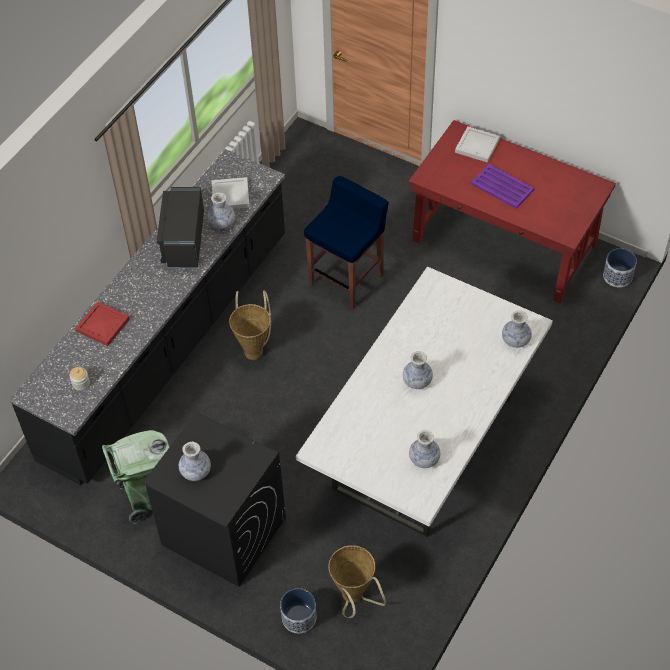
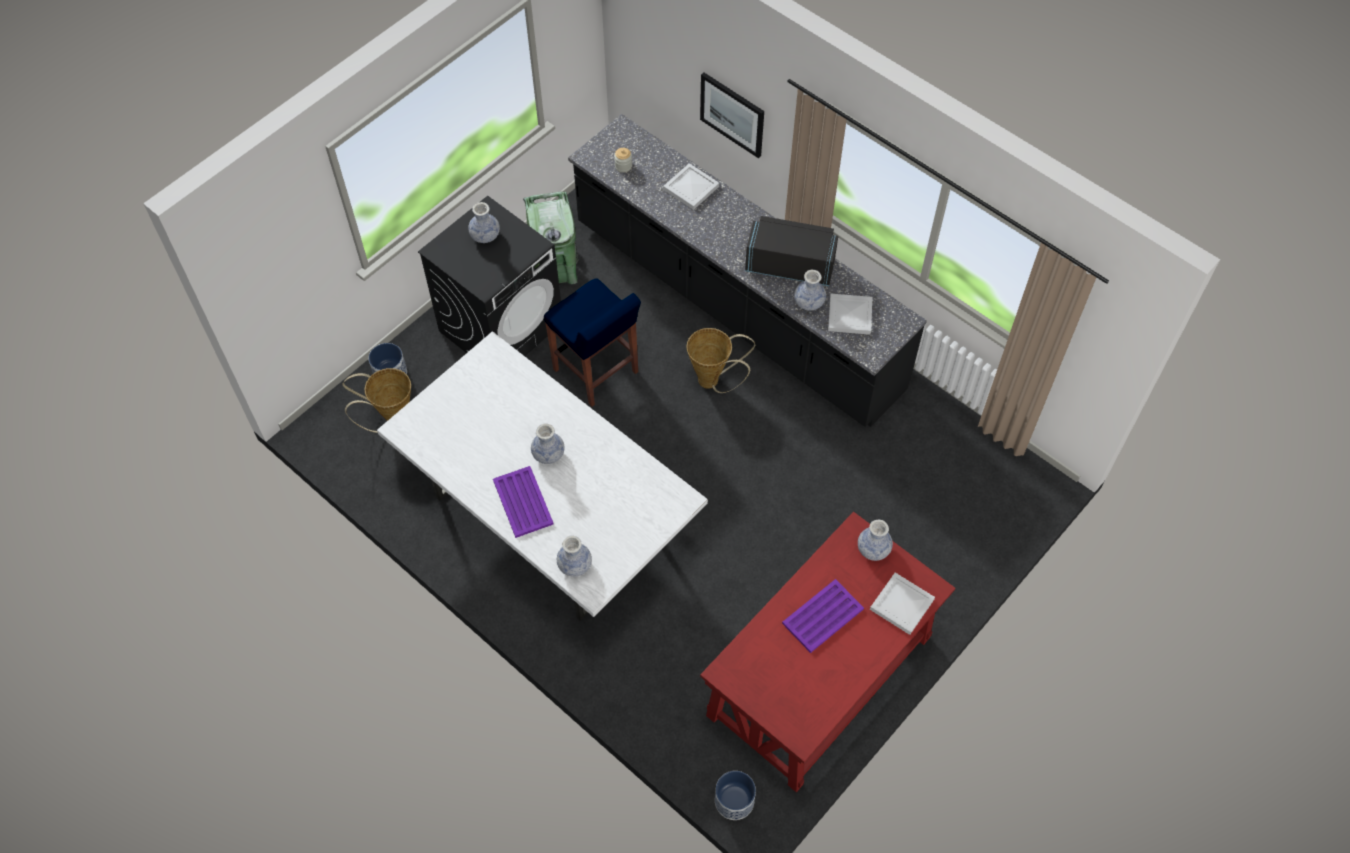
camera: 100 degrees right, 5 degrees up
(58, 255) = (732, 114): none -> picture
(103, 326) = (690, 188): red tray -> white tray
(347, 279) = (793, 488): blue stool -> blue stool (596, 372)
(424, 459) = (450, 440): vase -> vase (873, 549)
(469, 389) = (523, 501): none -> purple tray

